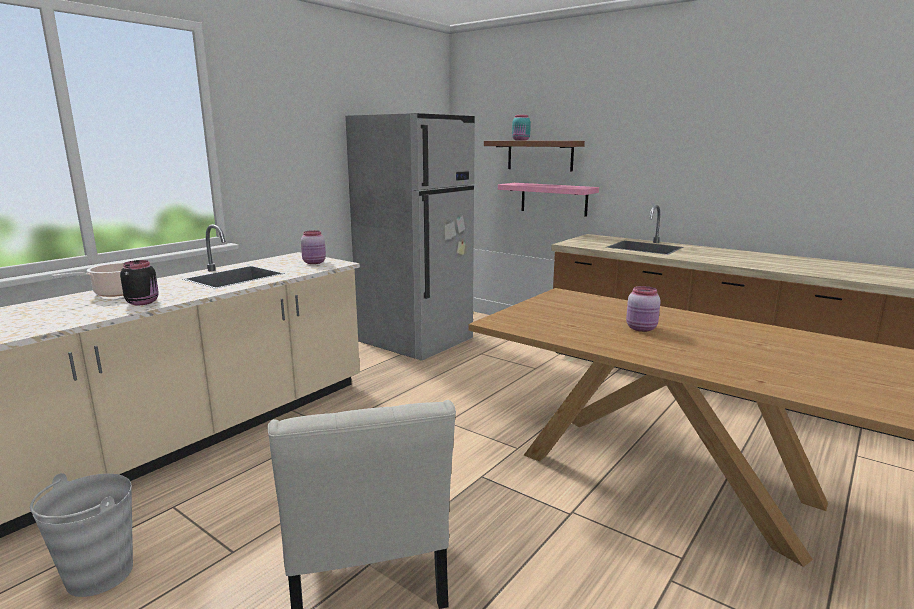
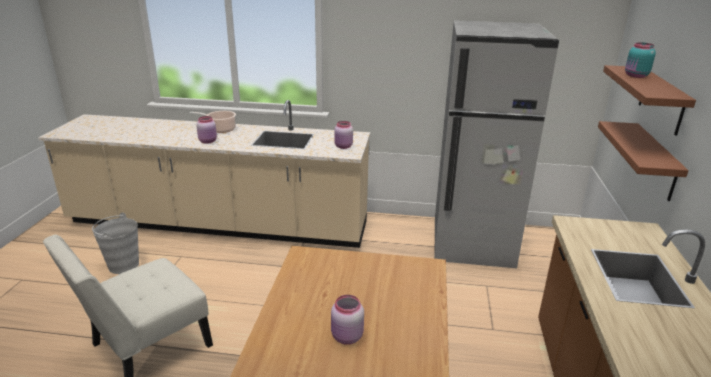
camera: 60 degrees right, 10 degrees up
(143, 302) = (208, 141): black jar -> pink jar
(553, 199) = (655, 161): pink shelf -> brown shelf

